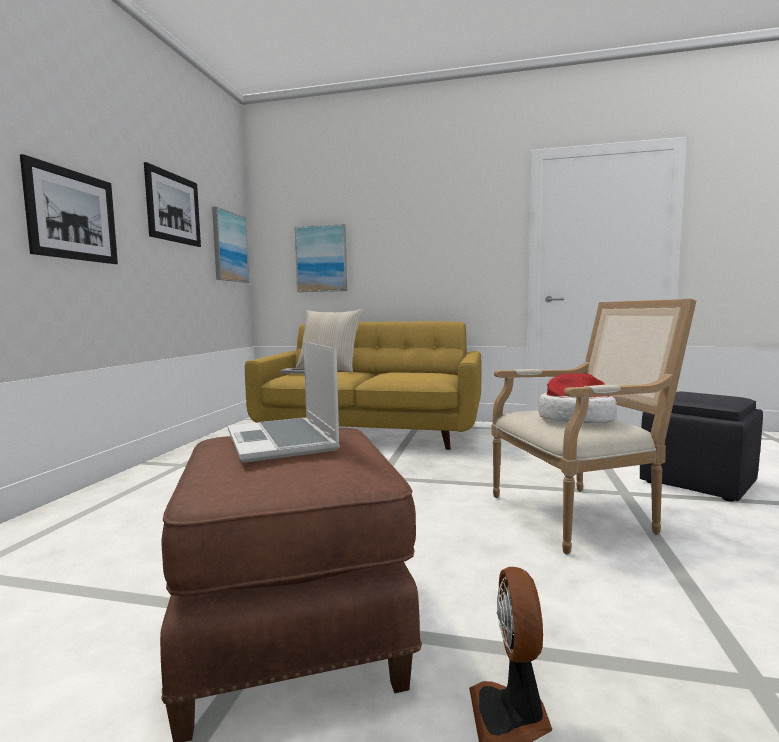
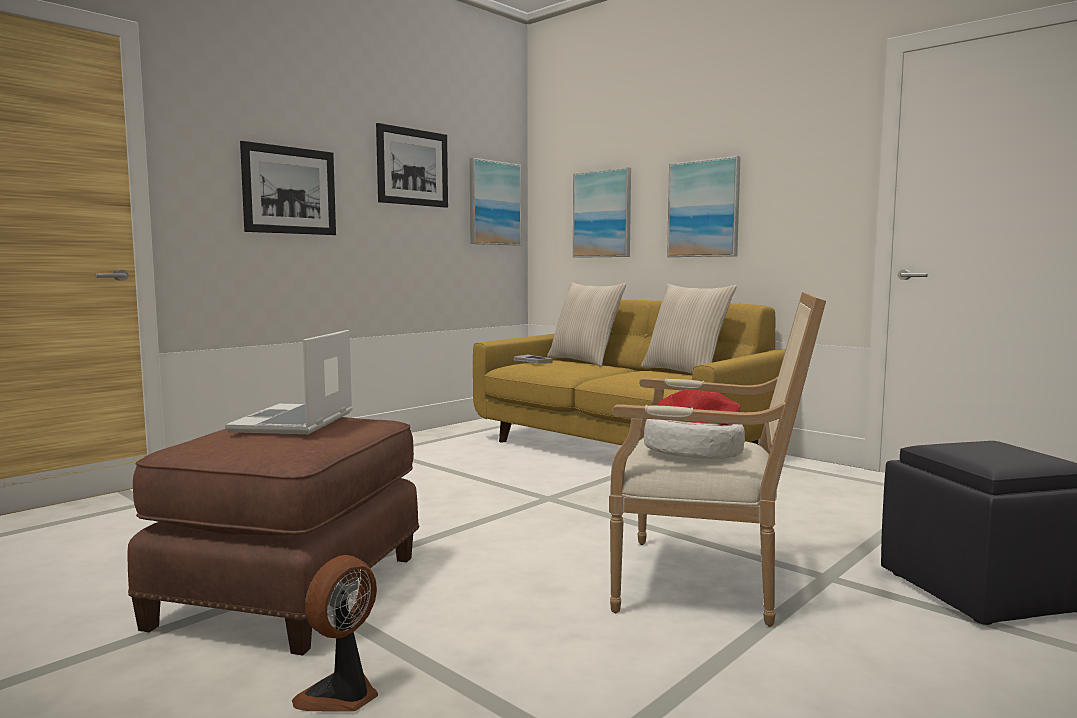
camera: 30 degrees right, 0 degrees up
(407, 256) = (704, 209): none -> picture
(417, 371) = (685, 372): none -> beige pillow

